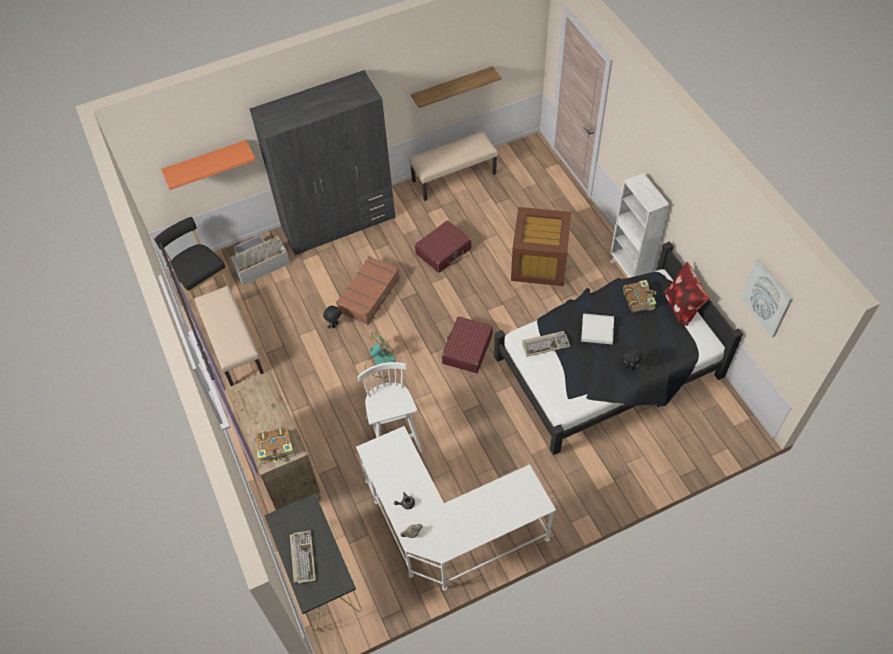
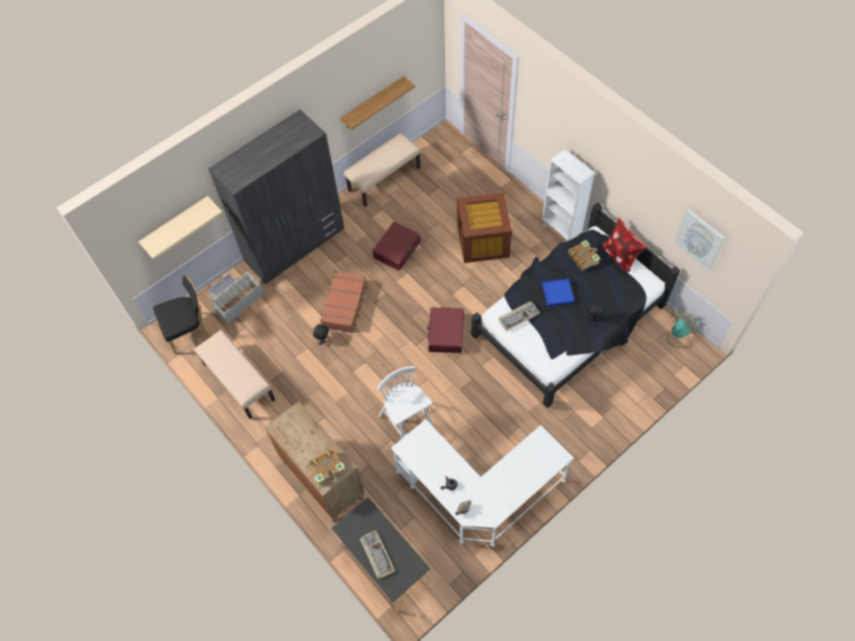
camera: 15 degrees left, 5 degrees up
(202, 285) = (190, 332): black chair -> black chair turned 120 degrees clockwise
(206, 162) = (176, 224): orange shelf -> beige shelf
(380, 362) = (374, 364): fan -> fan (678, 334)
(597, 330) = (557, 293): white tray -> blue tray

